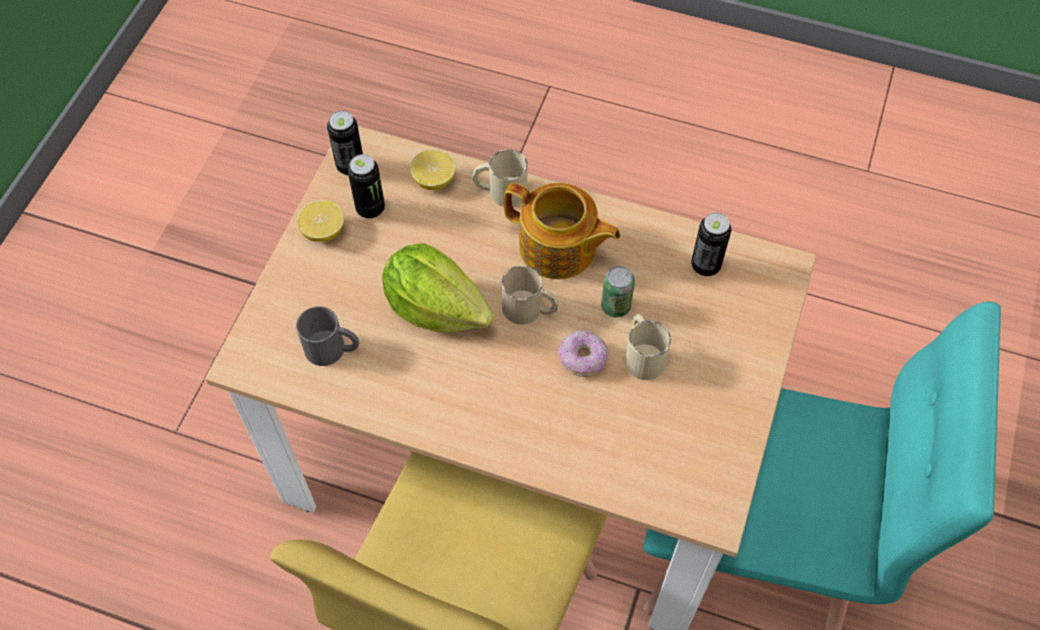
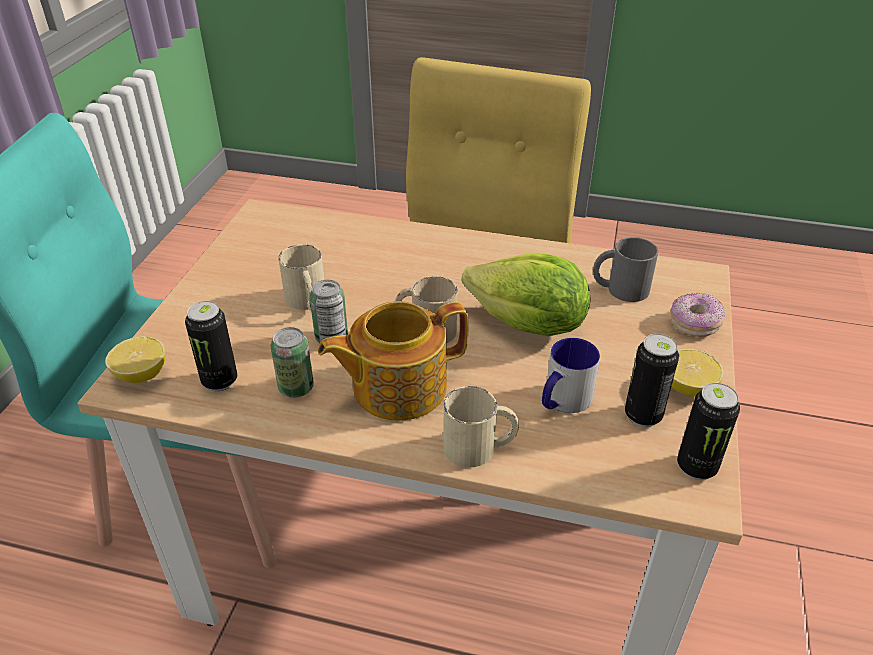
camera: 175 degrees right, 20 degrees down
(428, 225) = (562, 401): none -> mug
(434, 180) = (573, 455): lemon -> lemon (142, 374)
(558, 249) = (397, 387): teapot -> teapot turned 45 degrees counterclockwise
(583, 359) = (368, 295): donut -> donut (694, 323)
(641, 254) = (296, 388): none -> can

